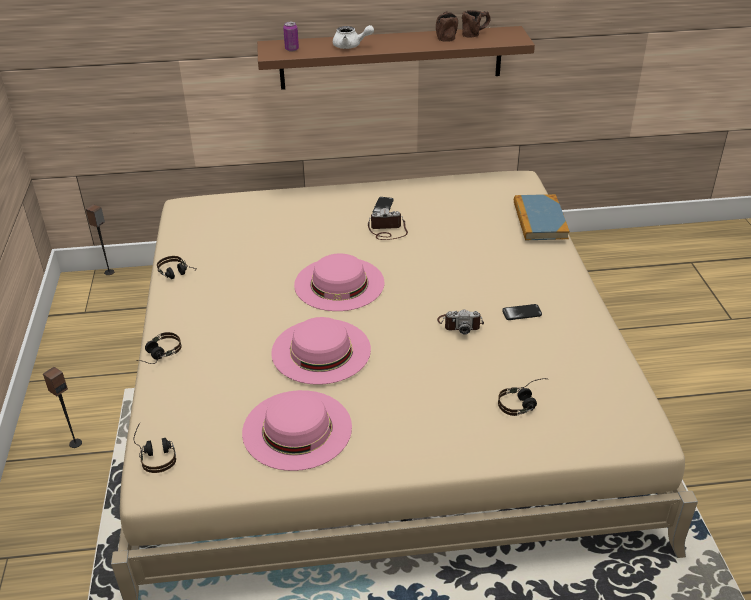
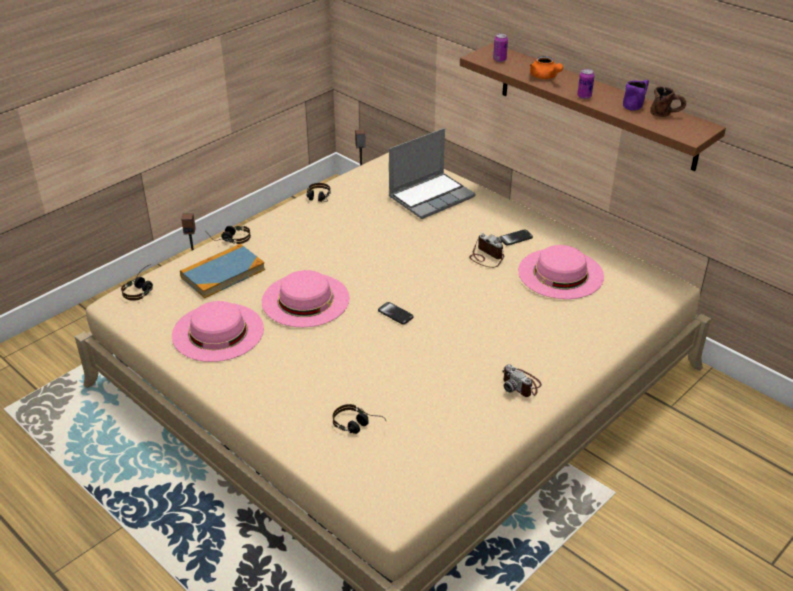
camera: 50 degrees right, 0 degrees up
(267, 216) = (431, 196): none -> laptop
(339, 283) = (390, 268): pink hat -> pink hat (560, 273)
(351, 46) = (545, 77): white teapot -> orange teapot
(404, 46) = (584, 96): none -> can
(445, 36) = (635, 104): brown mug -> purple mug
(460, 324) = (415, 349): camera -> camera (521, 384)
(521, 313) = (471, 375): phone -> phone (395, 314)
(539, 220) = (614, 325): book -> book (223, 273)

